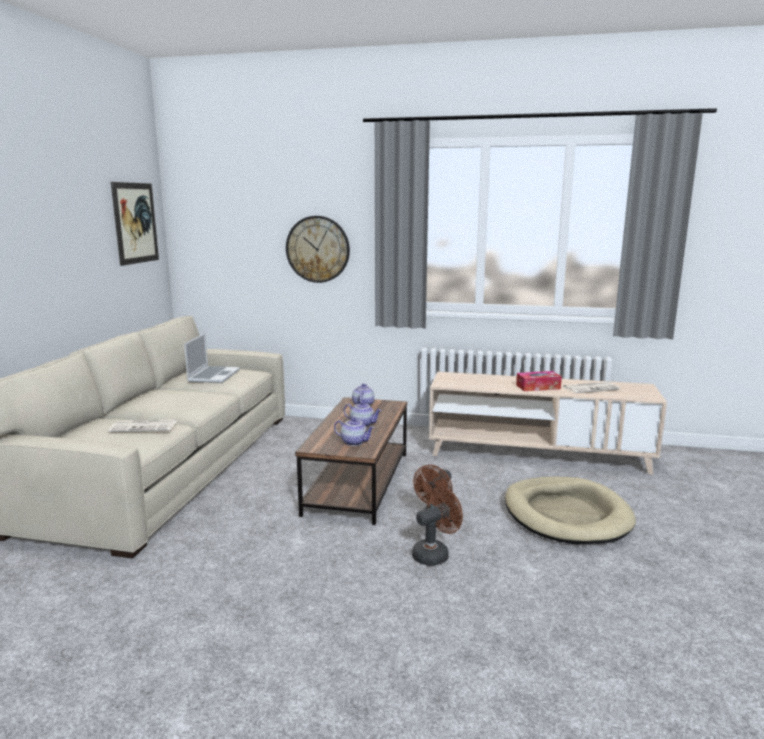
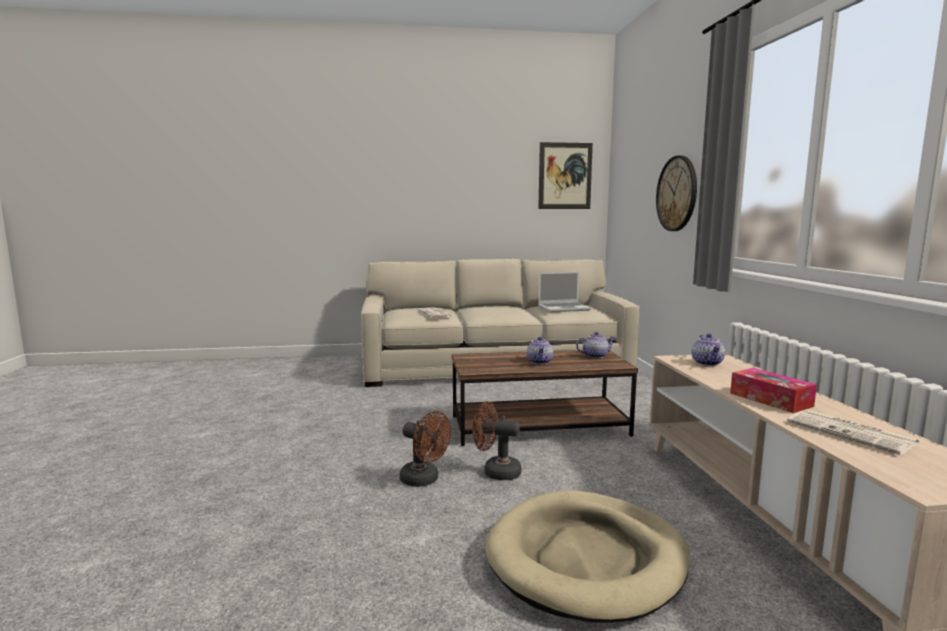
camera: 70 degrees right, 5 degrees down
(354, 442) = (490, 365): teapot -> teapot (708, 363)

